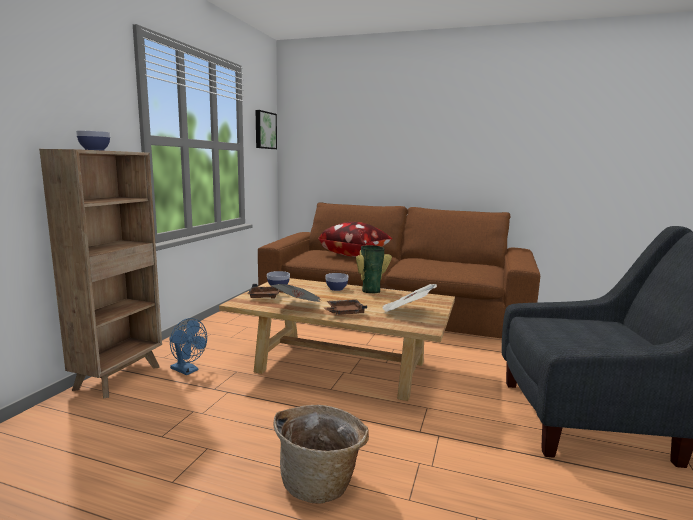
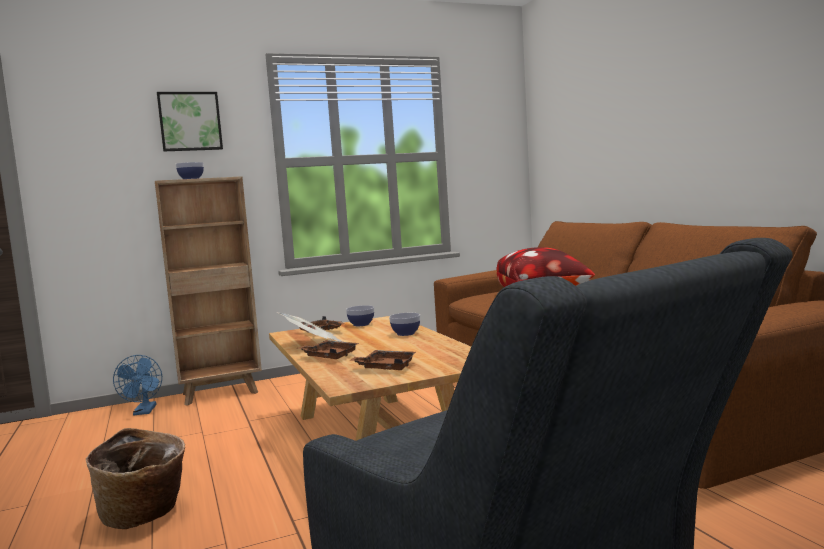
camera: 50 degrees right, 5 degrees down
(187, 370) = (265, 401): blue fan -> blue fan (144, 412)
(264, 130) = (494, 129): picture -> picture (190, 121)
(370, 290) = (435, 340): vase -> none
(406, 312) = (386, 367): newspaper -> brown tray

